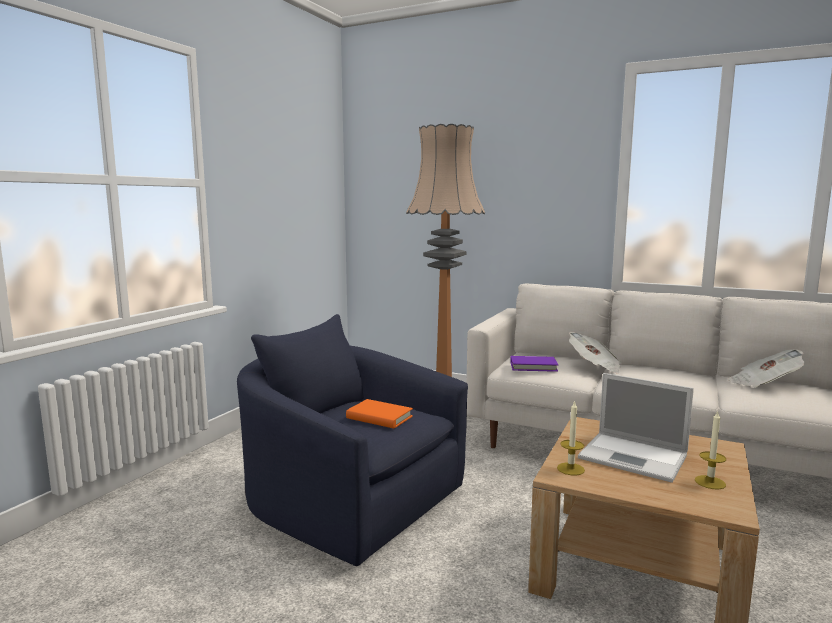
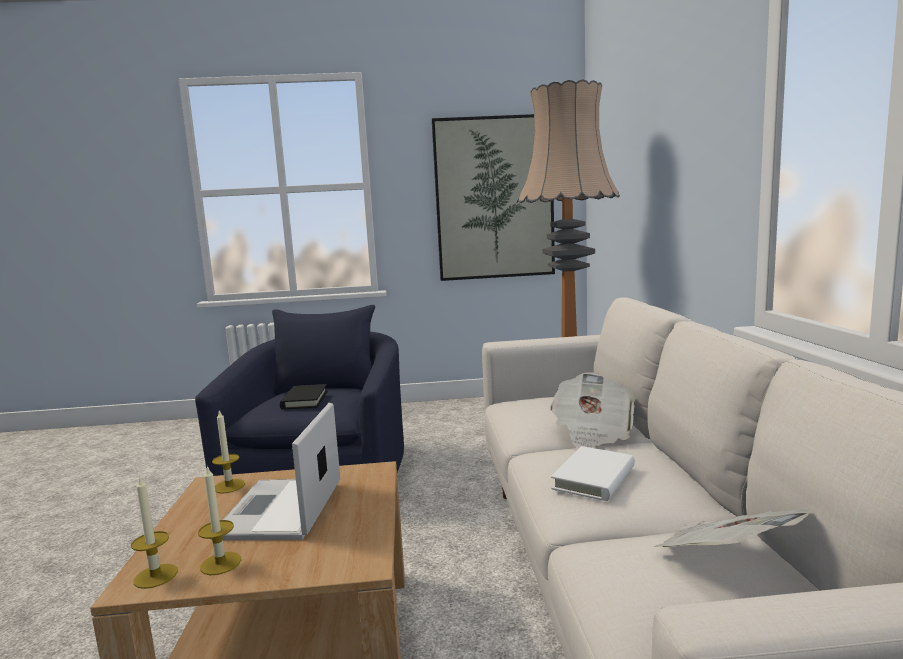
camera: 60 degrees right, 0 degrees up
(296, 205) = (494, 198): none -> picture
(379, 417) = (304, 400): orange book -> black book
(533, 366) = (528, 407): purple book -> none
(665, 380) = (594, 478): none -> white book
(721, 504) = (156, 576): none -> candle

